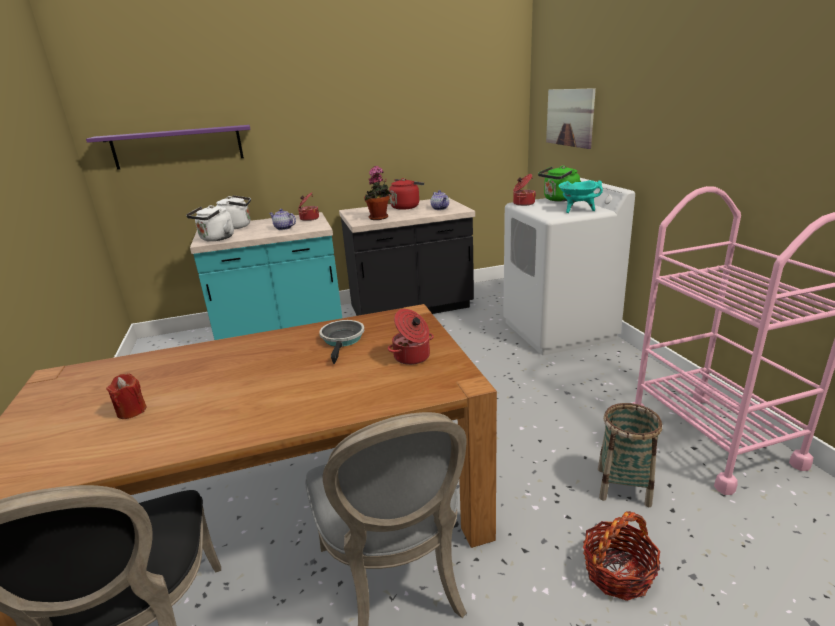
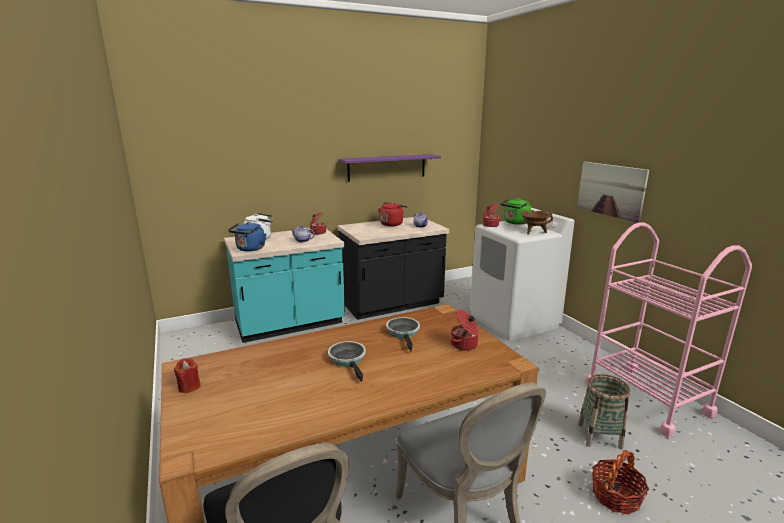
camera: 10 degrees left, 5 degrees down
(131, 411) = (273, 392): red candle -> red candle (189, 387)
(178, 147) = (214, 173): purple shelf -> purple shelf (387, 167)
(215, 239) = (250, 249): white kettle -> blue kettle
(250, 373) = (348, 359): none -> frying pan
(379, 218) = (377, 233): potted plant -> none
(569, 117) = (516, 162): picture -> picture (611, 190)
(577, 210) = (533, 232): turquoise cooking pot -> brown cooking pot

